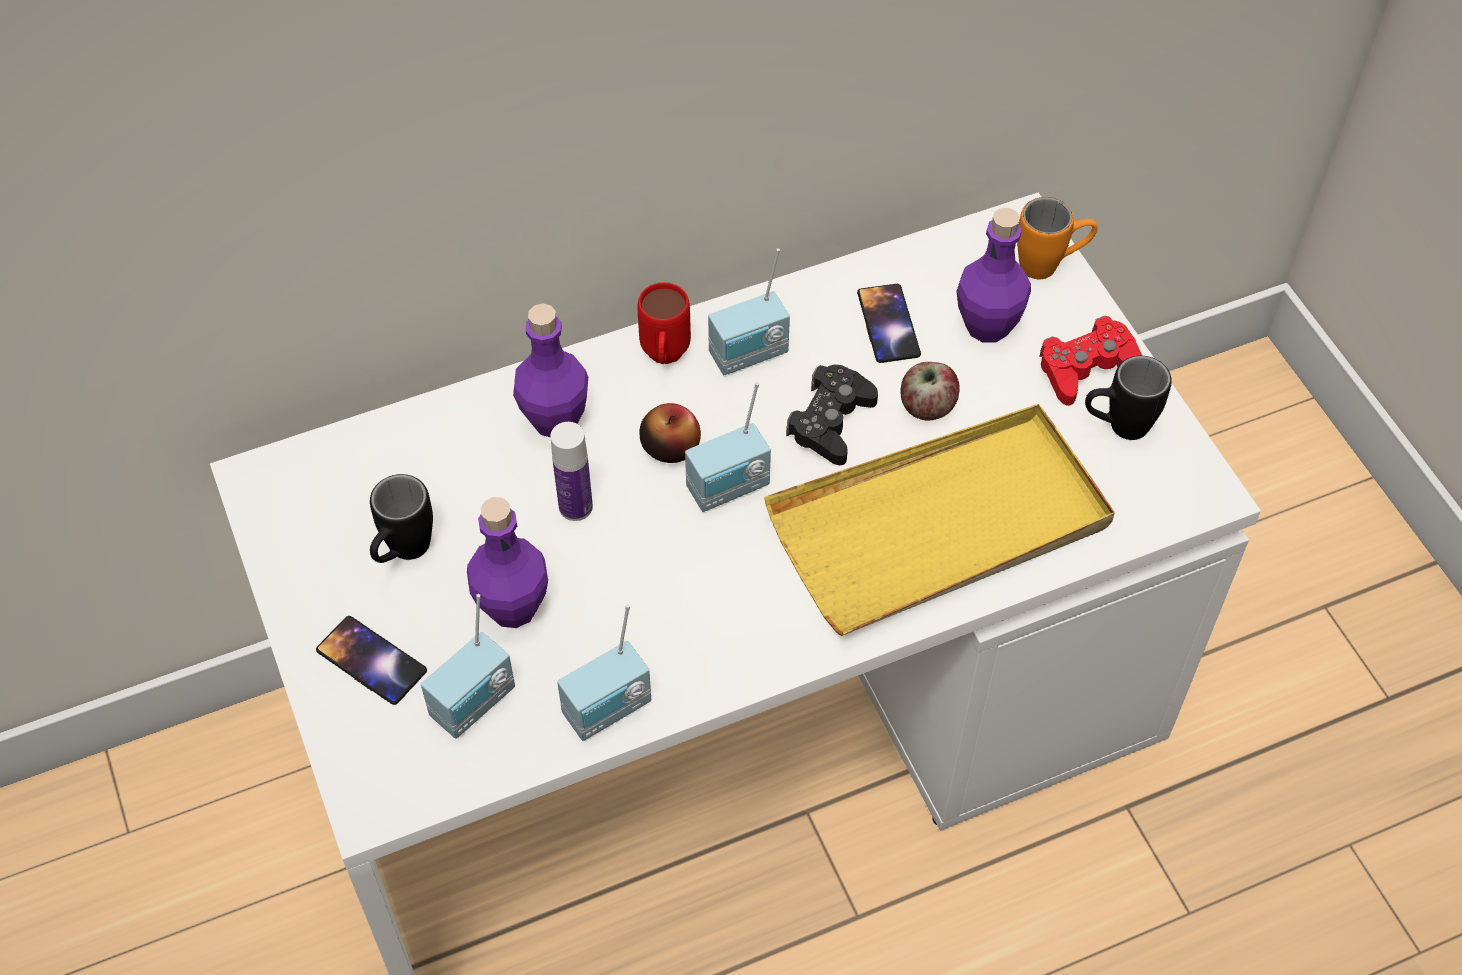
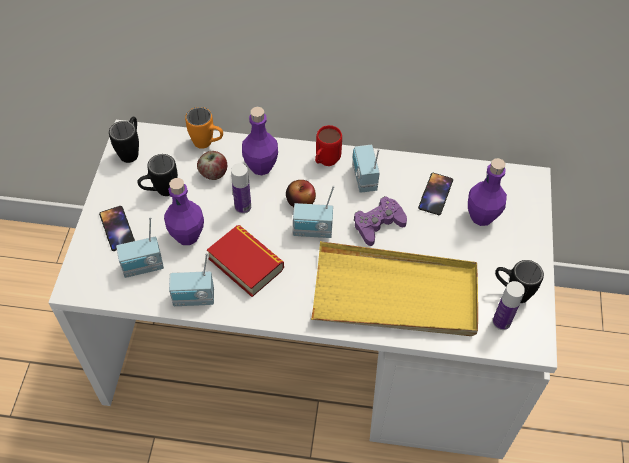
camera: 30 degrees right, 0 degrees up
(288, 506) = (131, 151): none -> black mug
(655, 603) = (246, 264): none -> book
(750, 355) = (363, 179): radio -> radio turned 75 degrees clockwise
(831, 421) = (378, 224): black game controller -> purple game controller
(927, 407) = (427, 239): apple -> apple (213, 173)
(1050, 265) = (532, 203): orange mug -> orange mug (208, 144)
(1086, 368) = (516, 258): red game controller -> none
(1133, 483) = (501, 322): none -> bottle

